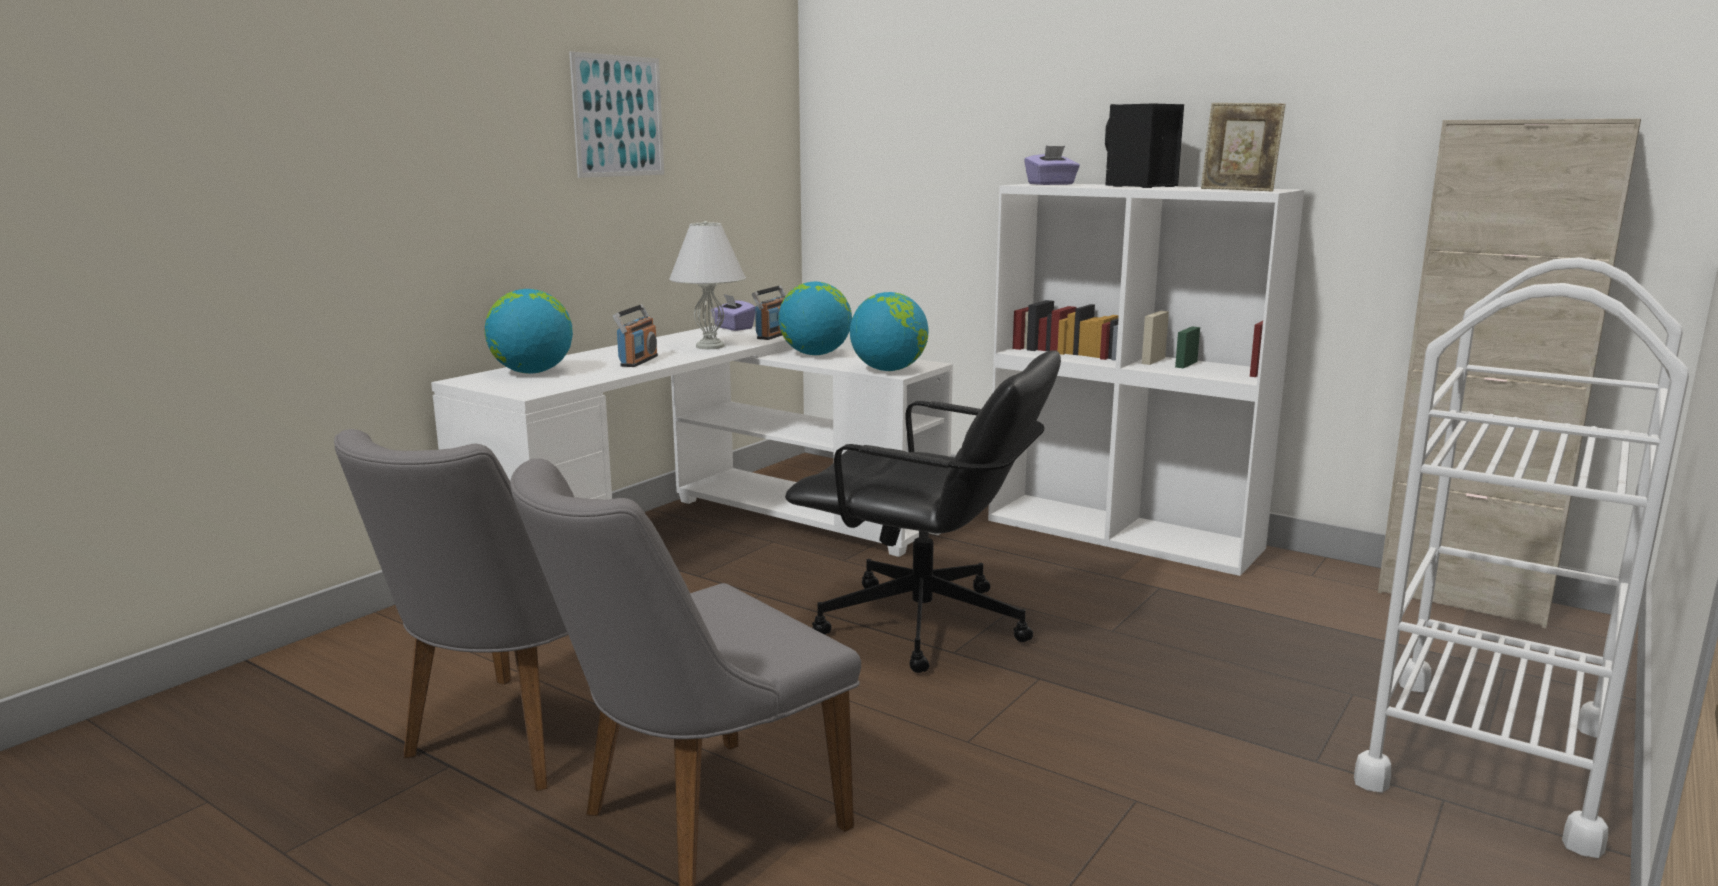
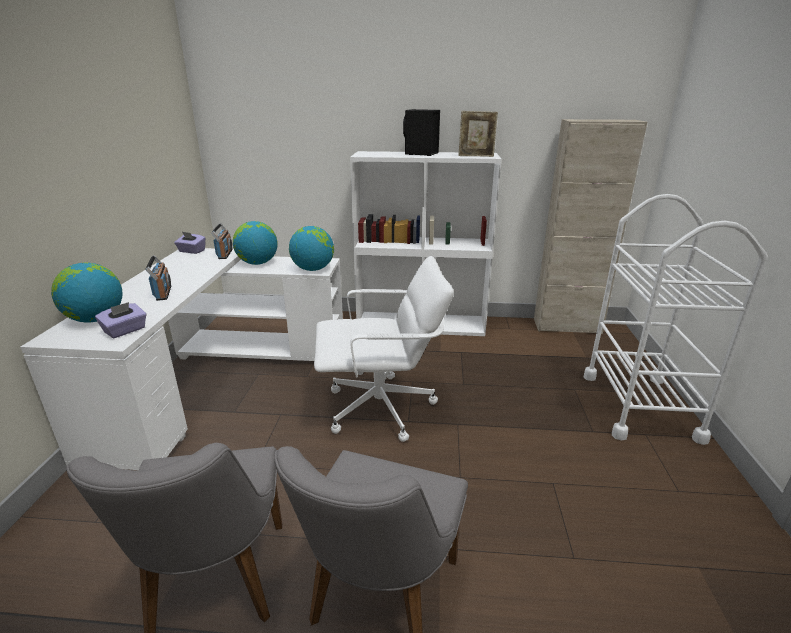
camera: 30 degrees left, 10 degrees up
(618, 116) = (98, 123): picture -> none
(709, 346) = (195, 271): white table lamp -> none
(925, 626) = (381, 408): black office chair -> white office chair
(1051, 184) = (372, 153): purple tissue box -> purple tissue box (125, 331)

